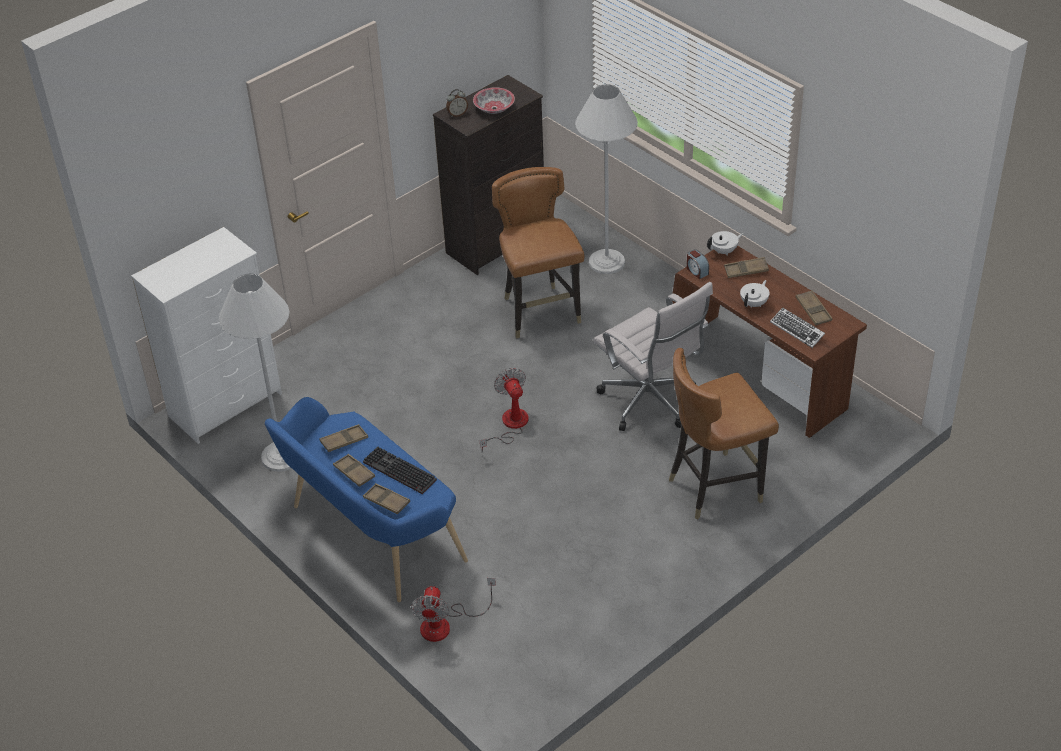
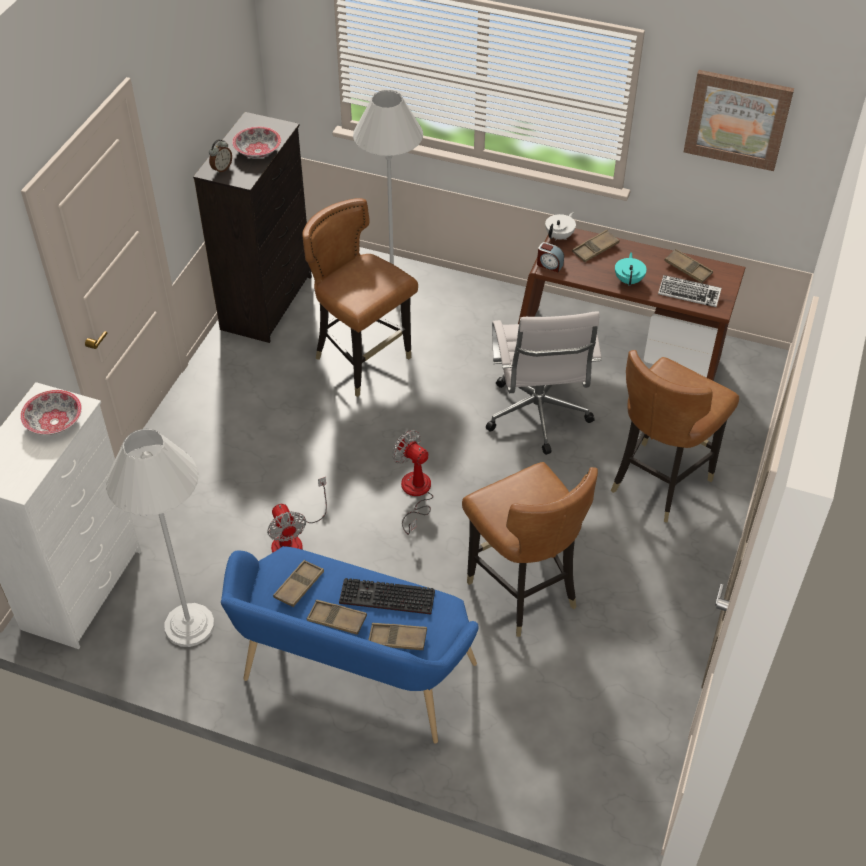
camera: 30 degrees left, 5 degrees up
(217, 257) = (54, 422): none -> bowl
(445, 624) = (502, 746): fan -> fan (294, 539)
(541, 525) = (522, 591): none -> brown chair
(651, 403) = (538, 418): white office chair -> white office chair turned 60 degrees clockwise
(754, 303) = (629, 280): white teapot -> turquoise teapot
(870, 185) = (737, 119): none -> picture

